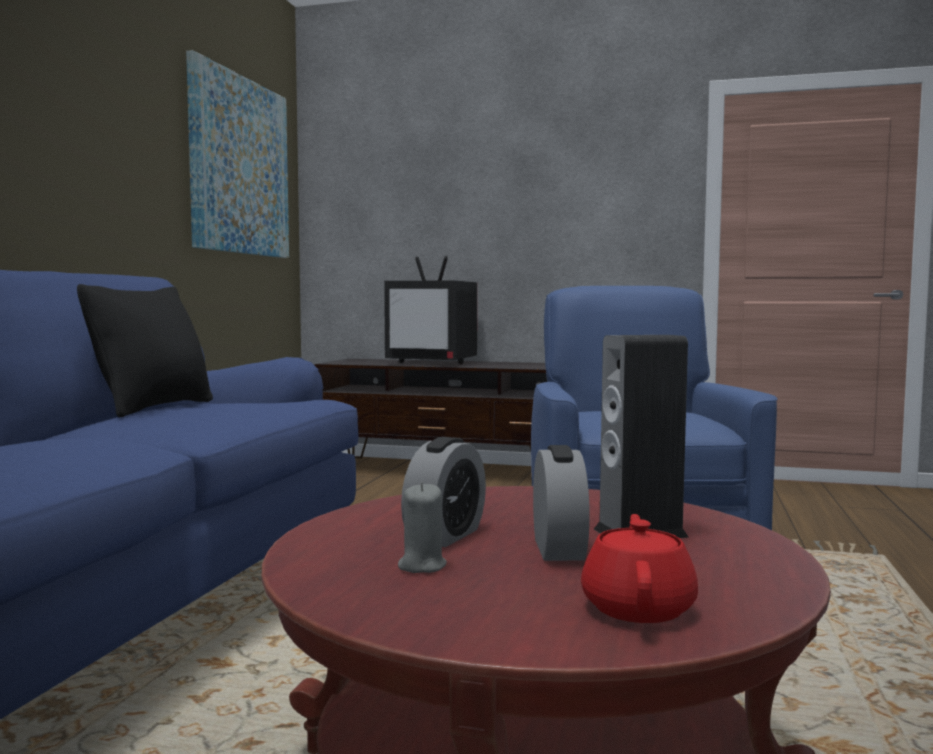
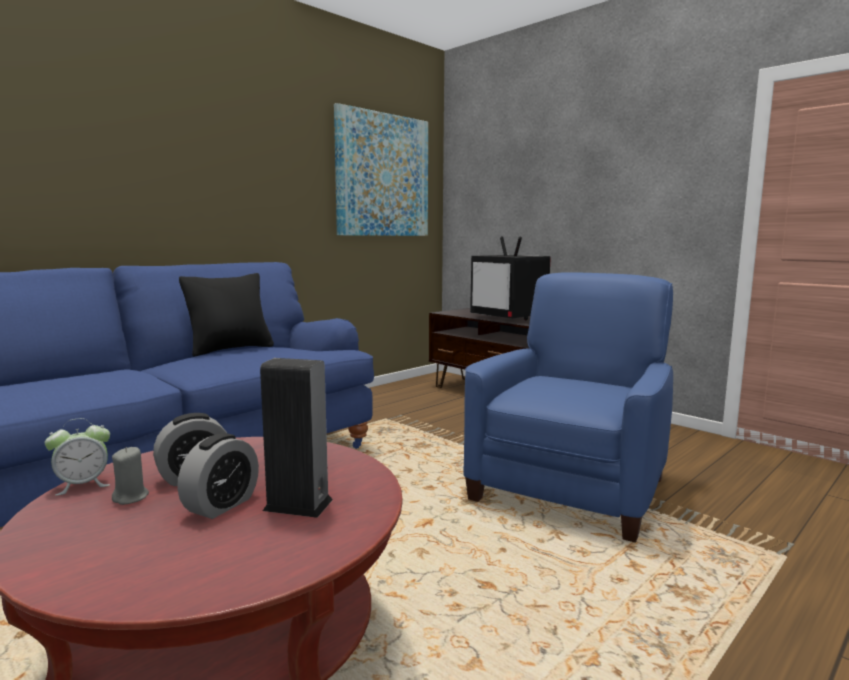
camera: 30 degrees right, 5 degrees up
(309, 569) = (83, 485): none -> alarm clock
(638, 607) = (145, 567): red teapot -> none

